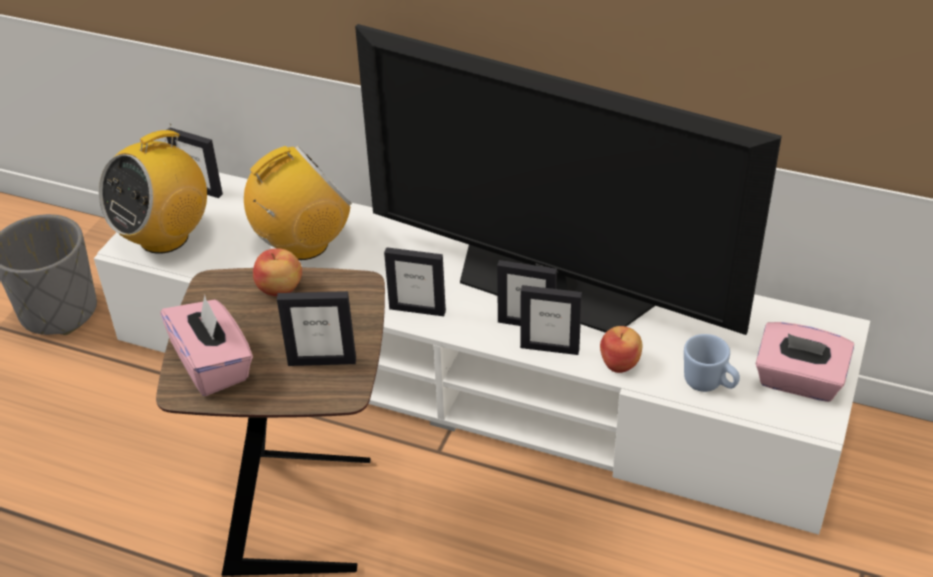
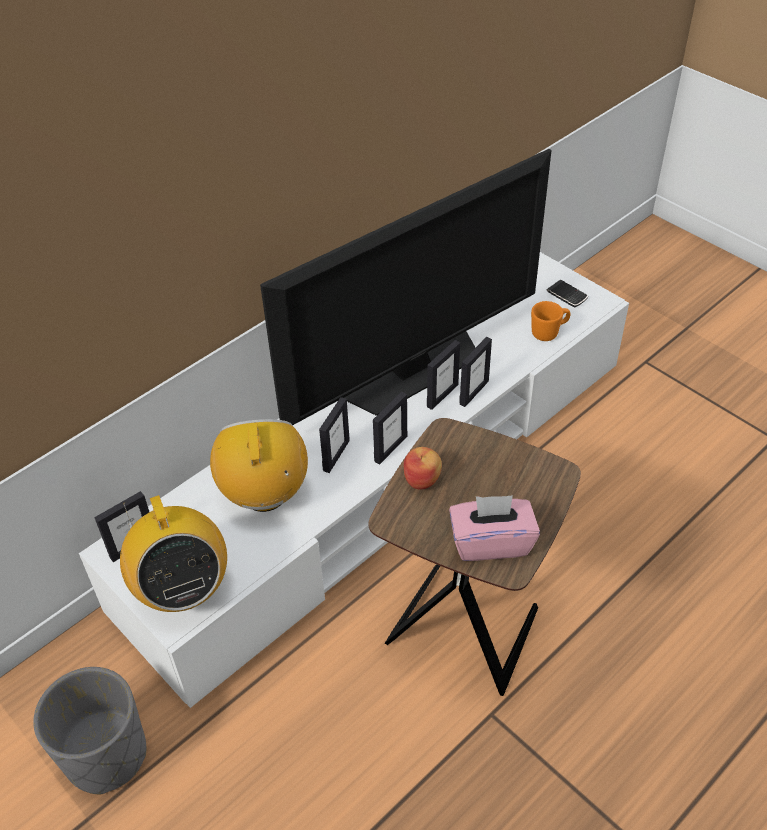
camera: 65 degrees left, 5 degrees up
(322, 361) = (520, 476): picture frame -> picture frame (336, 455)
(620, 362) = (507, 364): apple -> none
(709, 384) = (549, 333): blue mug -> orange mug
(798, 381) = (567, 295): pink tissue box -> phone

